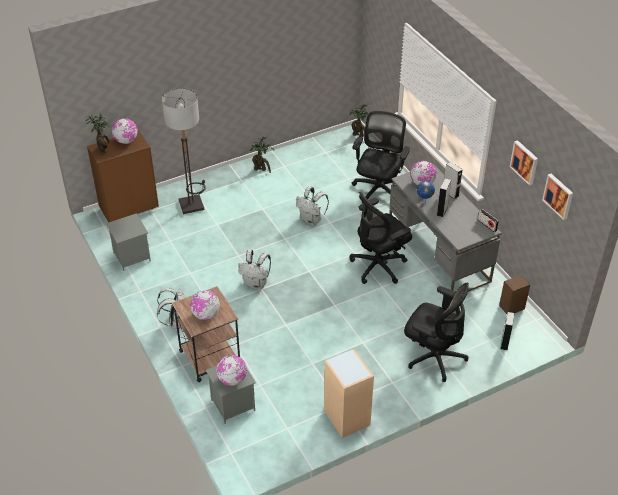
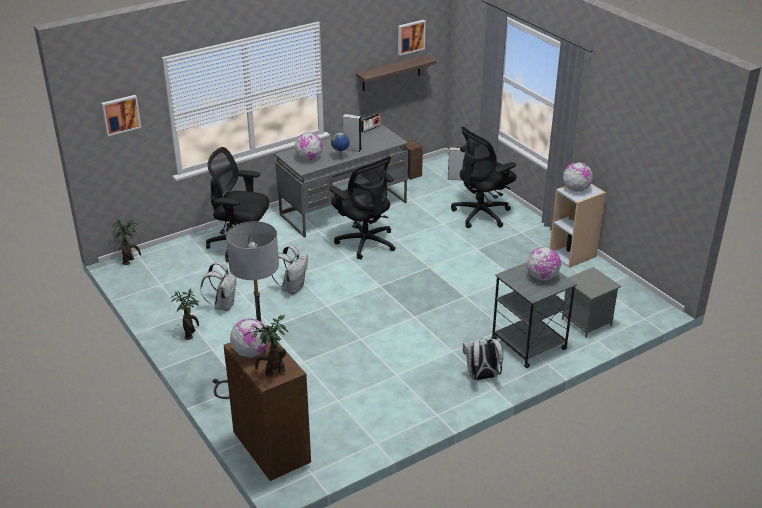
camera: 95 degrees left, 10 degrees down
(131, 257) = (374, 433): grey nightstand -> none
(209, 357) = (528, 345): brown cart -> grey cart
(232, 379) = (596, 280): globe -> globe (576, 189)
(256, 283) = (406, 321): white backpack -> white backpack (224, 305)
(431, 356) = (483, 212): black office chair -> black office chair turned 150 degrees counterclockwise
(450, 193) = (324, 144): grey speaker -> none
(525, 162) = (368, 44): picture -> picture (120, 114)
(537, 209) = (391, 73): none -> shelf

